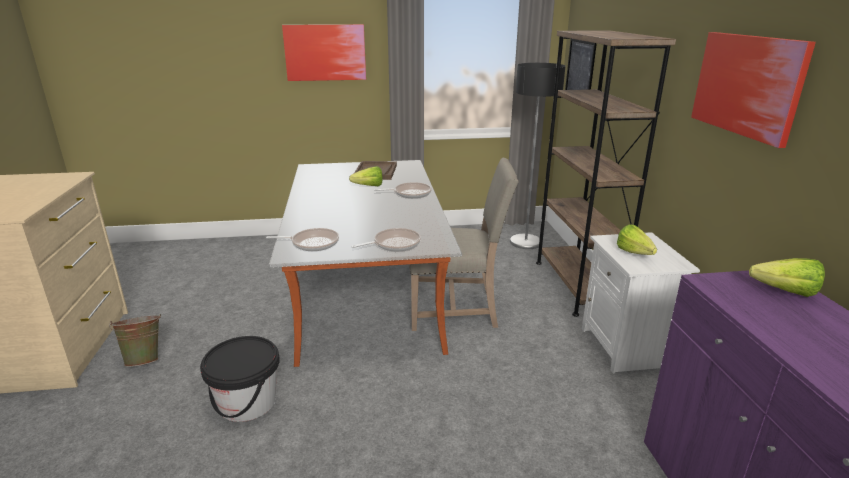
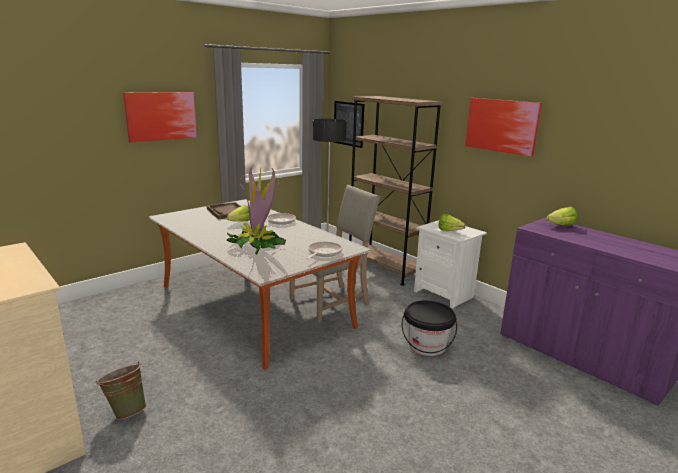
camera: 35 degrees left, 5 degrees down
(247, 402) = (259, 403): black bucket -> black bucket (426, 345)
(312, 243) = (267, 264): frying pan -> none
(340, 217) = (256, 245): none -> potted plant

